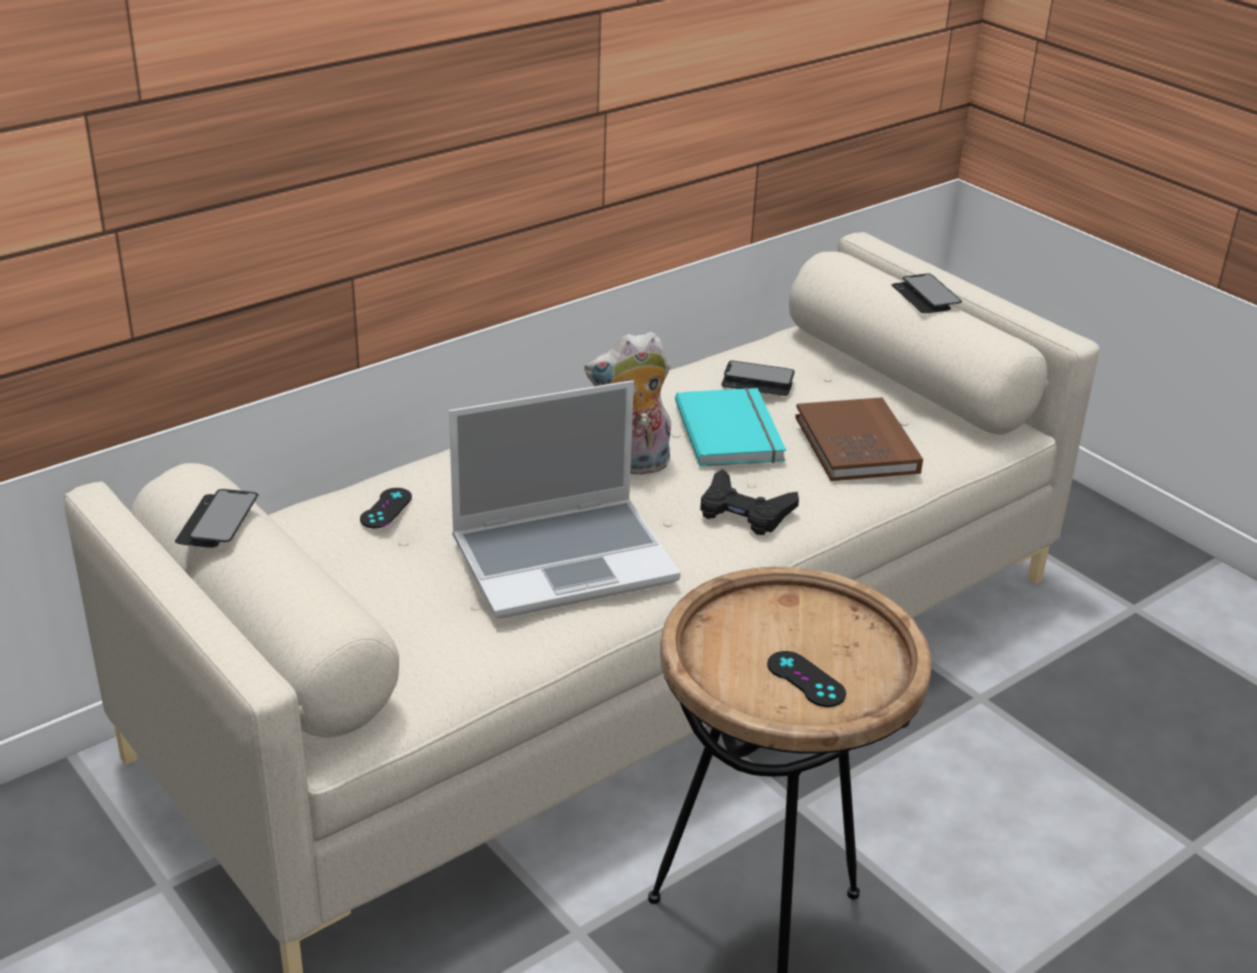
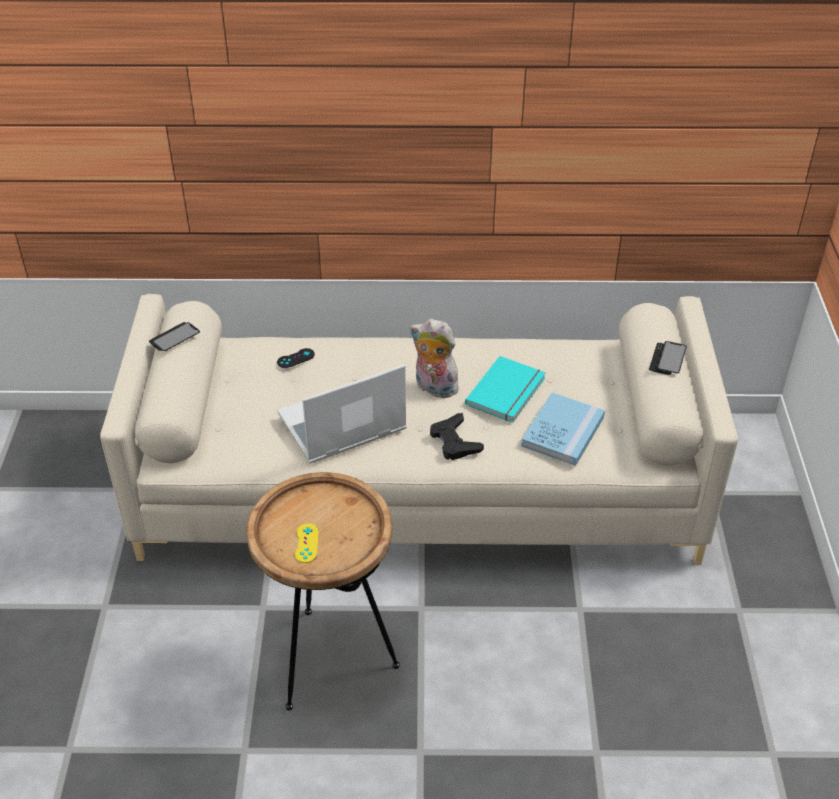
camera: 40 degrees right, 10 degrees up
(565, 558) = (341, 425): laptop -> laptop turned 135 degrees clockwise
(758, 381) = (559, 367): phone -> none
(806, 679) = (306, 543): black game controller -> yellow game controller
(856, 445) = (563, 431): brown book -> blue book

